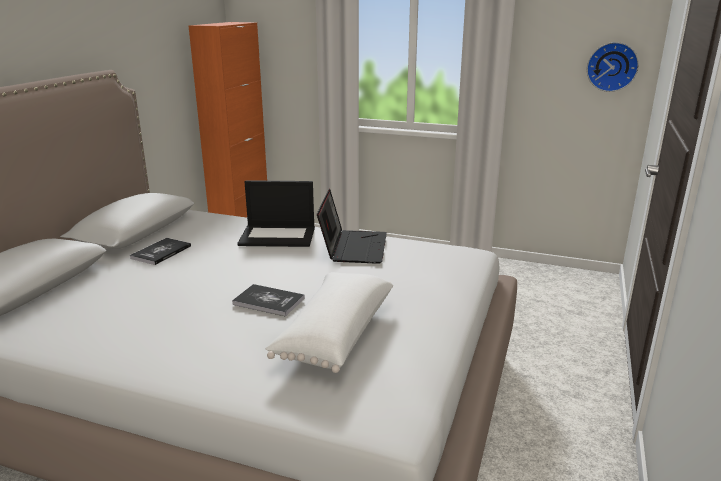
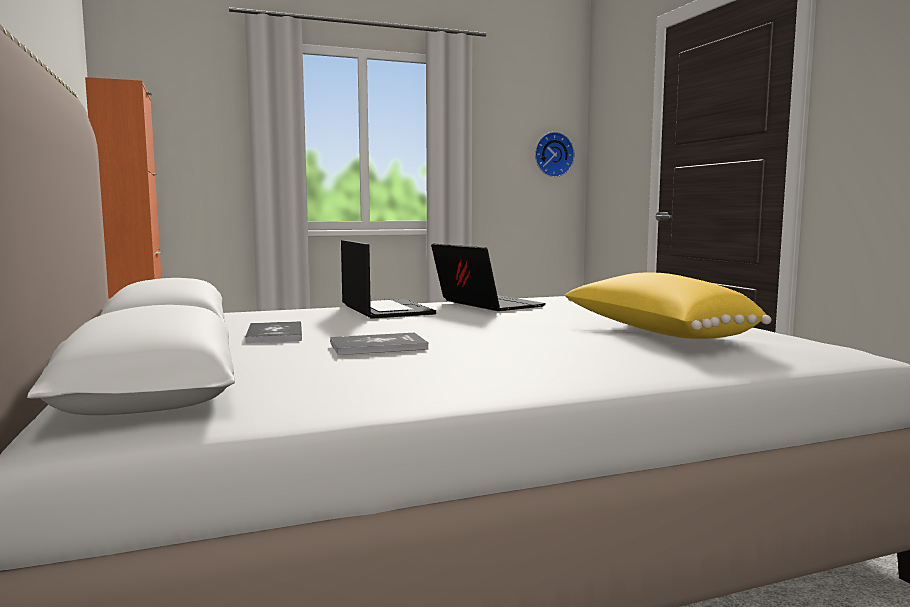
camera: 40 degrees left, 15 degrees down
(268, 301) = (531, 331): book -> book (378, 346)
(278, 236) = (385, 309): laptop -> laptop turned 75 degrees counterclockwise
(334, 334) = (654, 332): white pillow -> yellow pillow

